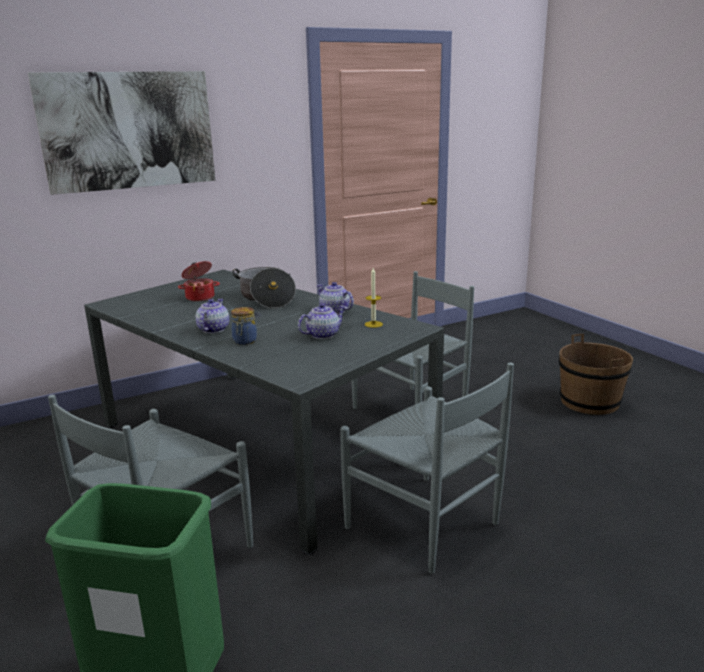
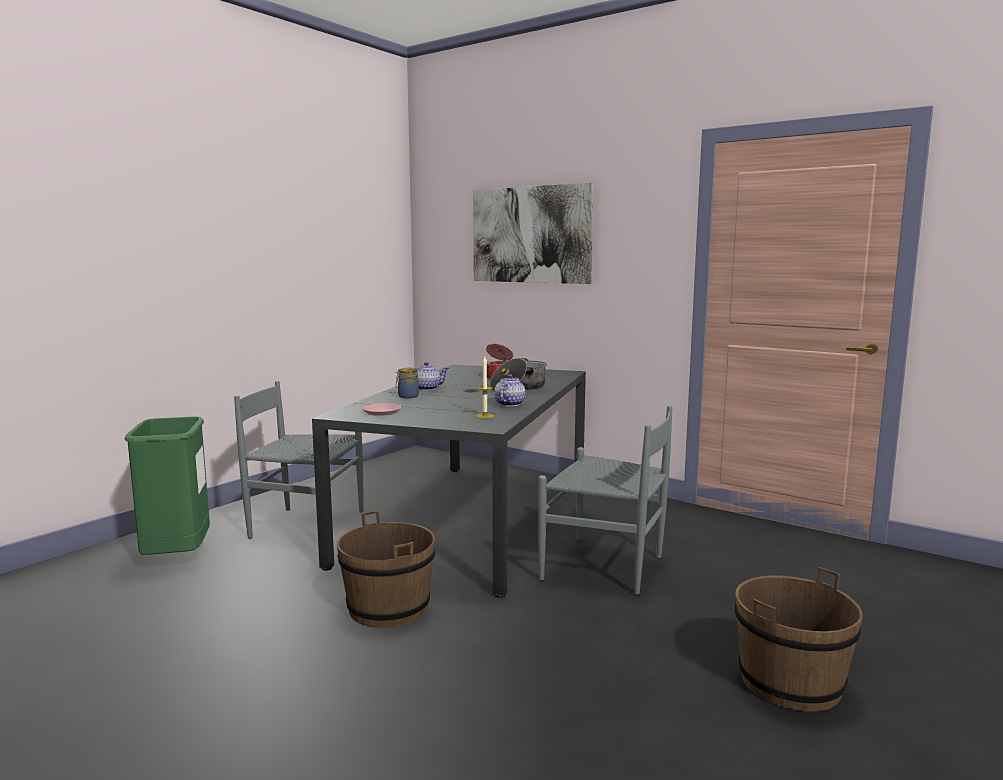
camera: 65 degrees right, 10 degrees down
(310, 359) = (382, 412): none -> pink plate
(322, 335) = (441, 408): teapot -> none
(426, 524) = (388, 608): grey chair -> brown bucket

